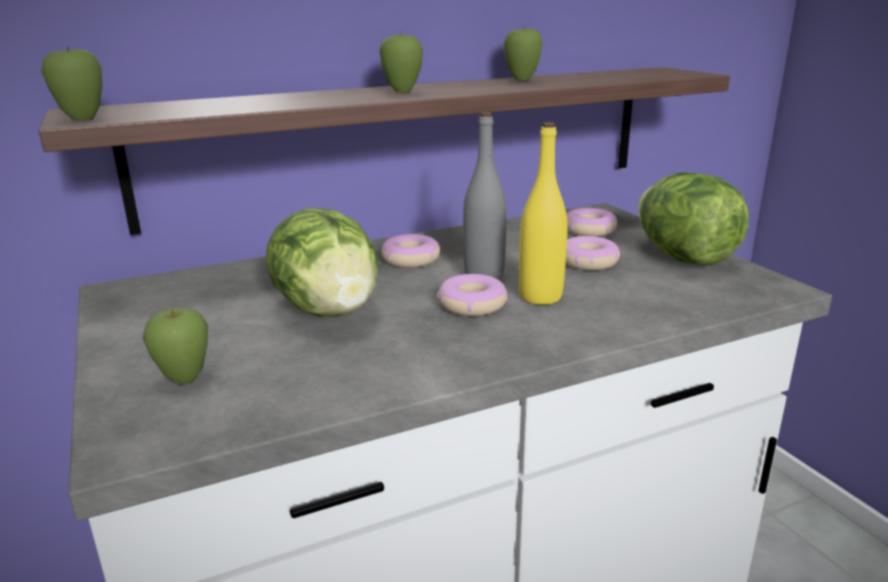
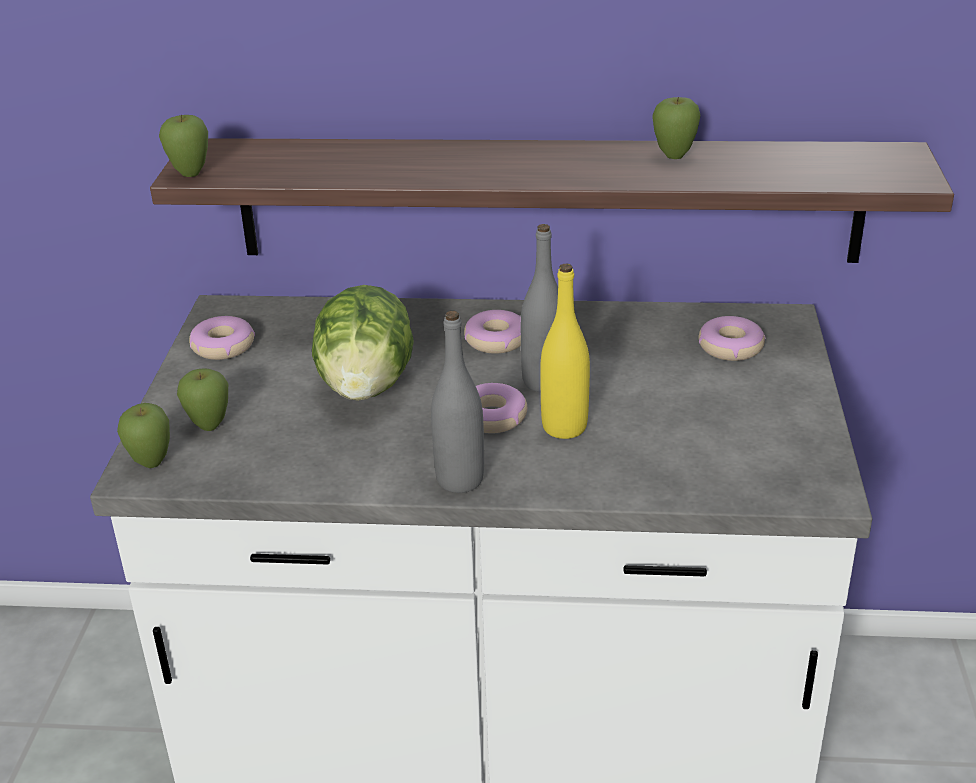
camera: 30 degrees right, 10 degrees up
(402, 92) = (506, 166): apple -> apple (151, 463)
(503, 353) = (460, 480): none -> grey bottle
(588, 262) = (668, 395): donut -> donut (223, 346)
(683, 257) = (780, 419): lettuce -> none

